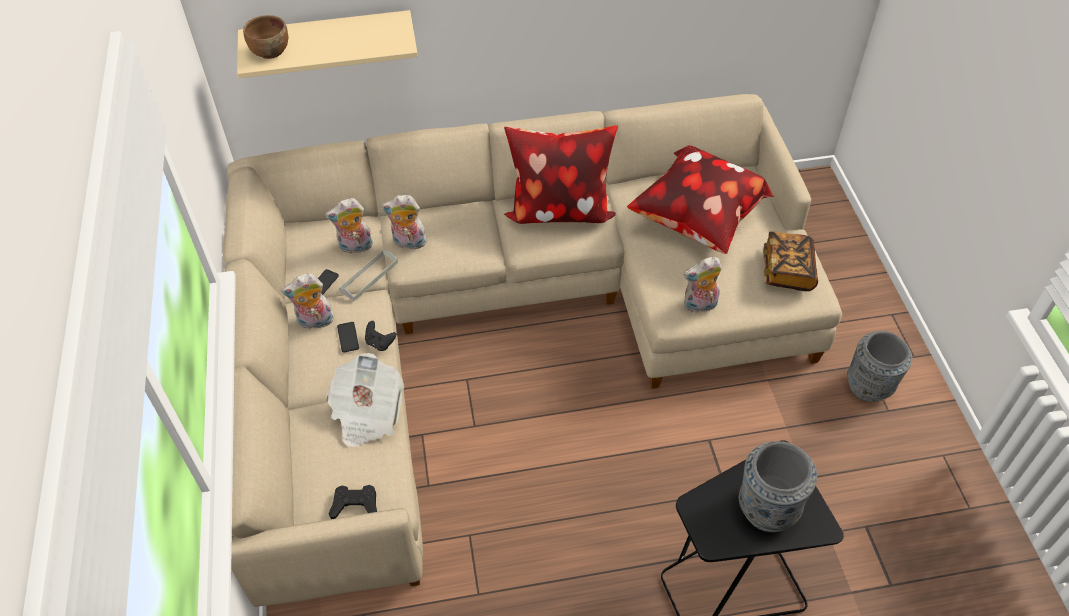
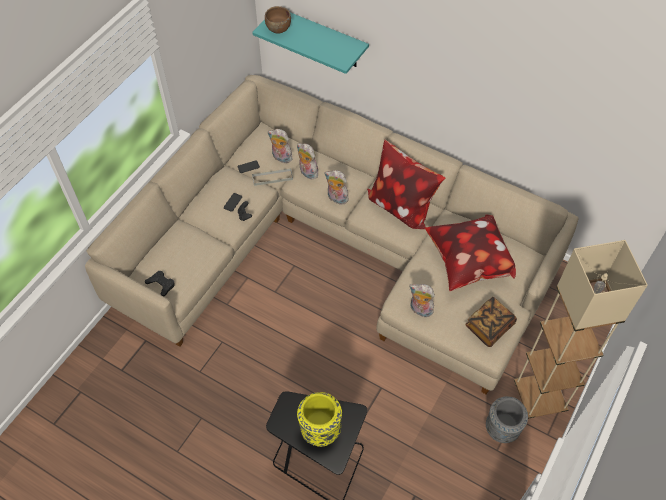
camera: 40 degrees right, 5 degrees up
(315, 322) = (226, 184): plush toy -> plush toy (336, 199)
(329, 43) = (322, 38): beige shelf -> turquoise shelf
(367, 413) = (206, 246): newspaper -> none
(767, 508) = (320, 430): grey vase -> yellow vase
(867, 327) = (539, 397): none -> beige floor lamp

